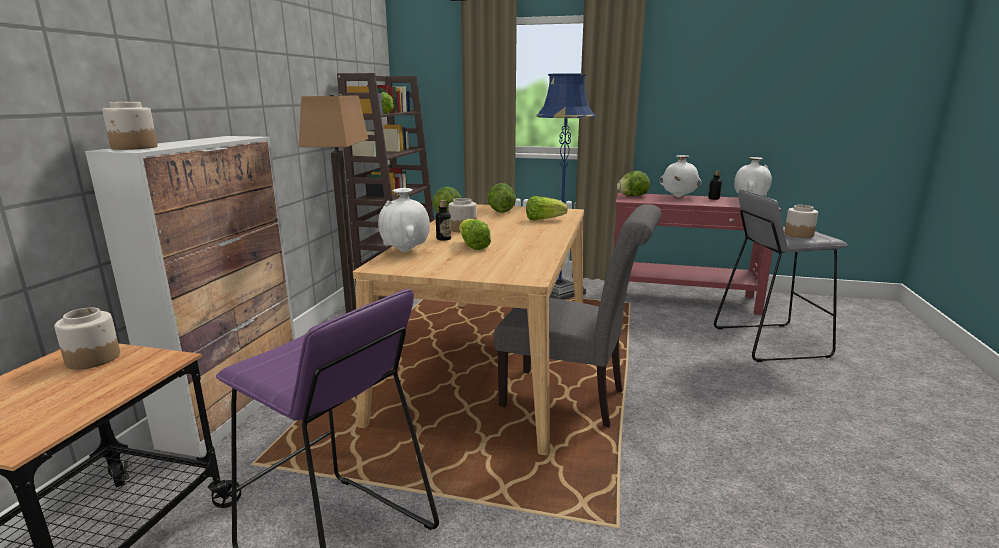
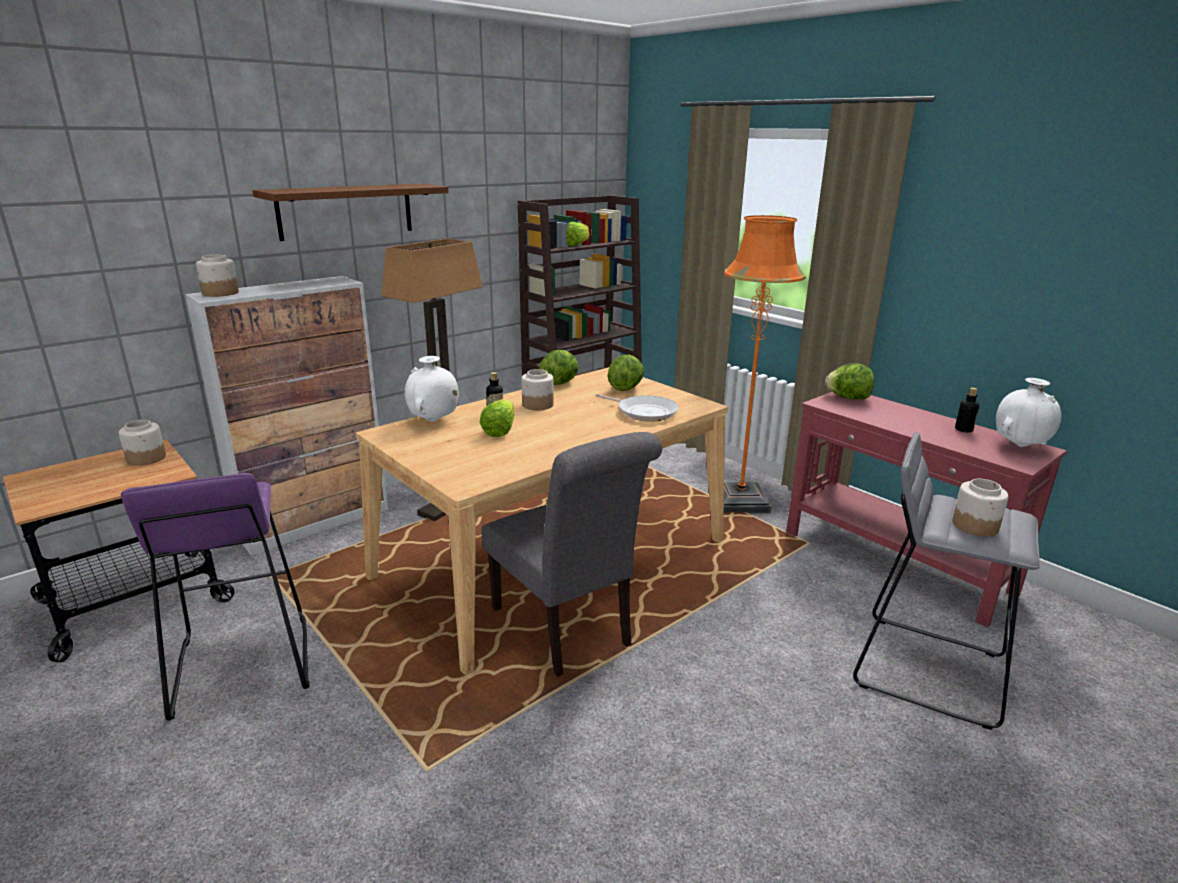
camera: 35 degrees right, 5 degrees up
(221, 68) = (346, 211): none -> brown shelf
(543, 220) = (644, 412): lettuce -> frying pan
(559, 293) = (739, 501): blue floor lamp -> orange floor lamp
(678, 197) = (913, 414): white vase -> none

